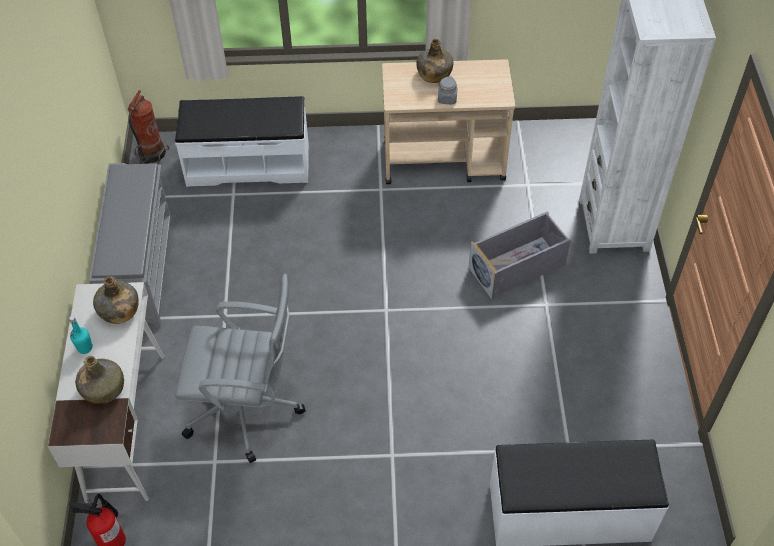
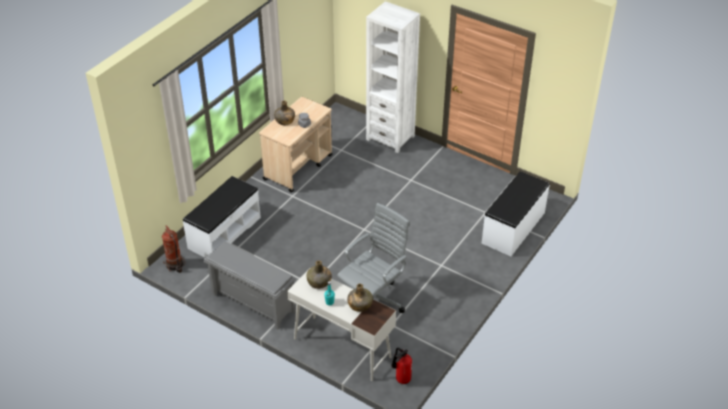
camera: 55 degrees left, 10 degrees down
(518, 266) = (382, 177): grey storage box -> none

